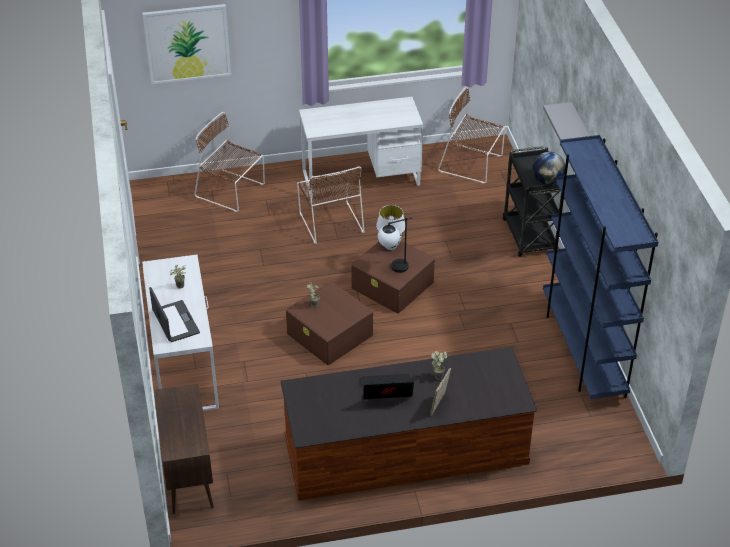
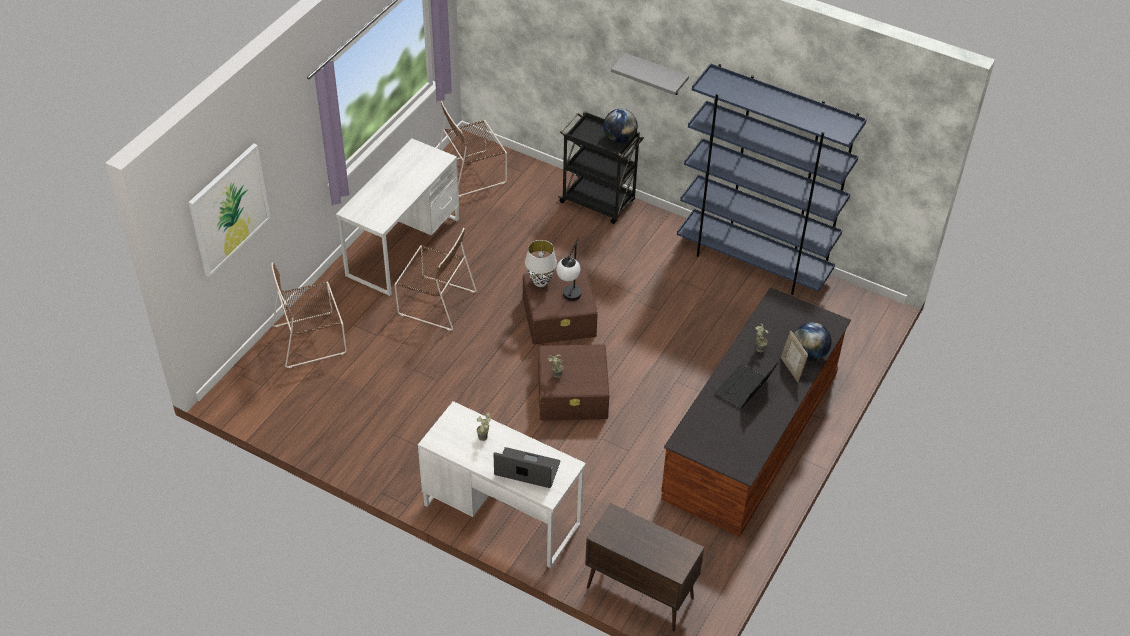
camera: 50 degrees left, 5 degrees up
(467, 406) = (809, 354): none -> globe

